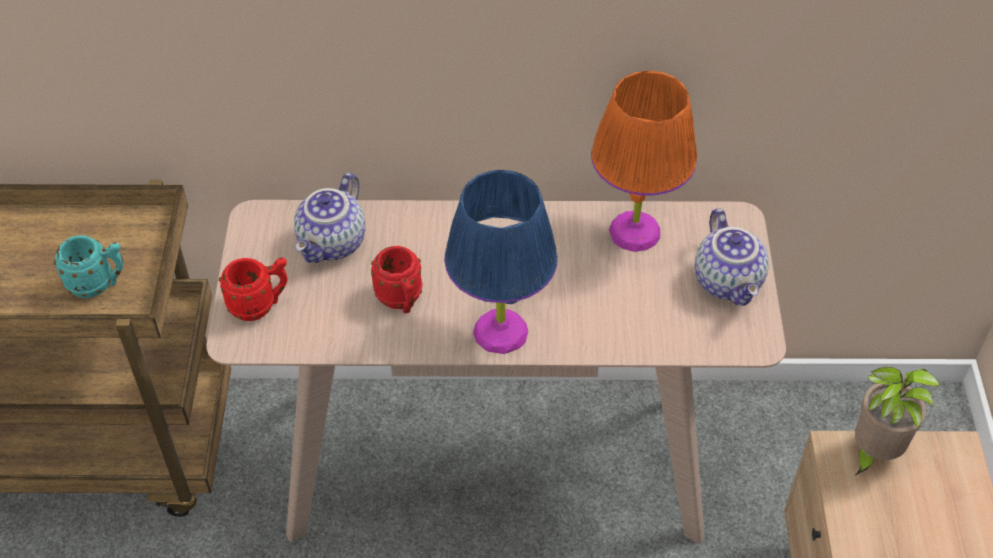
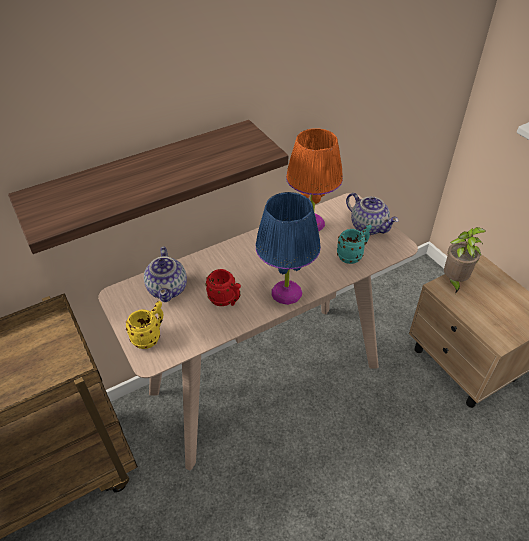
camera: 30 degrees left, 5 degrees down
(99, 284) = (43, 369): turquoise mug -> turquoise mug (353, 255)
(260, 305) = (150, 336): red mug -> yellow mug
(341, 67) = (144, 183): none -> shelf

